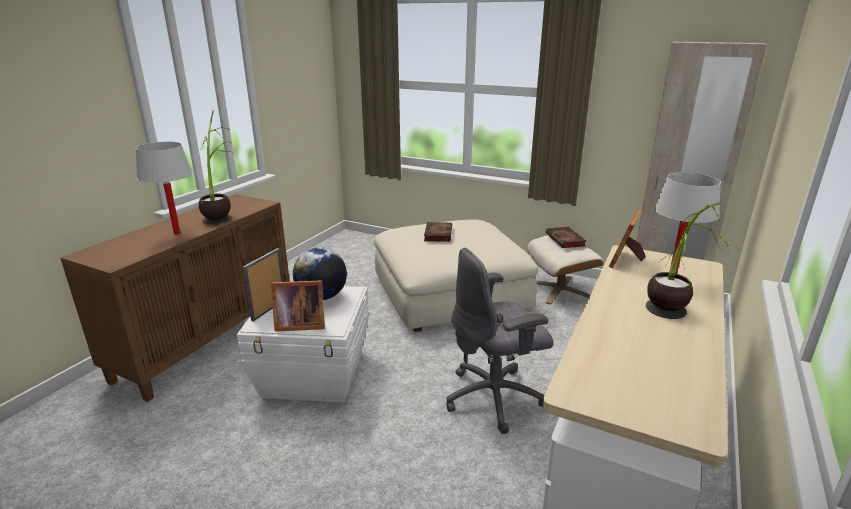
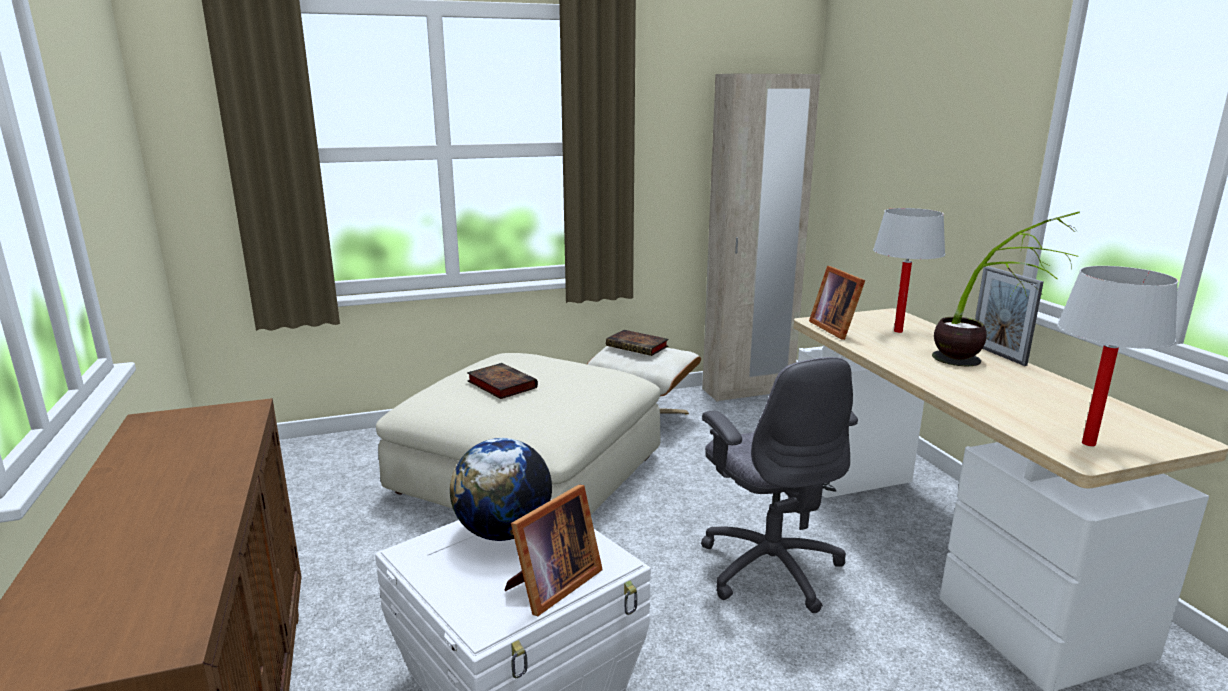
camera: 45 degrees left, 5 degrees down
(177, 233) = (176, 522): white table lamp -> white table lamp (1088, 443)
(222, 213) = (192, 454): potted plant -> none
(269, 309) = (456, 593): picture frame -> picture frame (997, 354)
(495, 398) = (770, 567): grey office chair -> grey office chair turned 45 degrees counterclockwise

